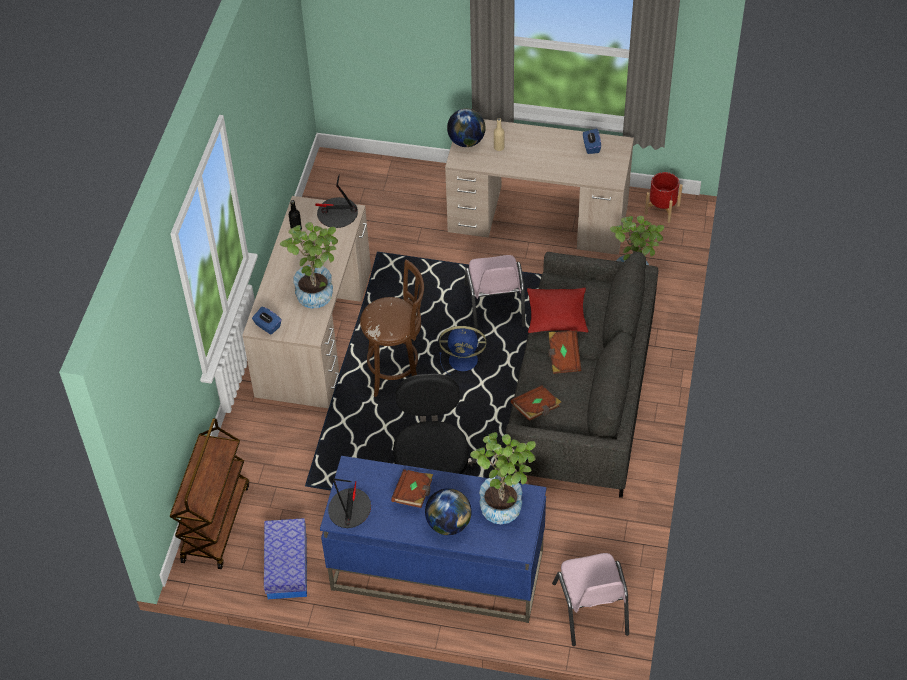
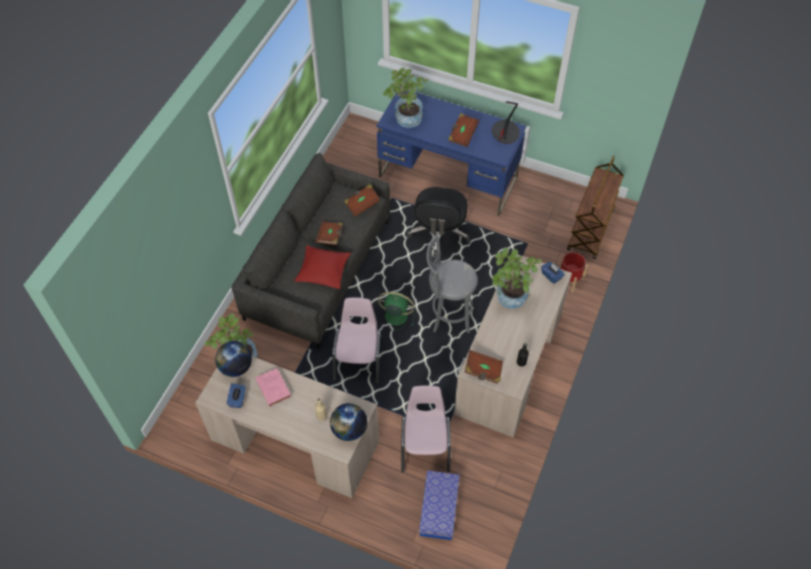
camera: 170 degrees left, 5 degrees up
(287, 566) = (544, 195): storage box -> storage box (439, 509)
(337, 214) = (483, 371): table lamp -> brown book
(397, 373) = (448, 315): brown stool -> grey stool
(448, 524) = (444, 114): globe -> globe (236, 367)
(464, 360) = (395, 316): blue fan -> green fan
(559, 162) = (273, 387): none -> pink book
(591, 609) = (360, 141): pink chair -> pink chair (425, 445)
(662, 209) = (185, 426): red planter -> red planter (569, 279)

